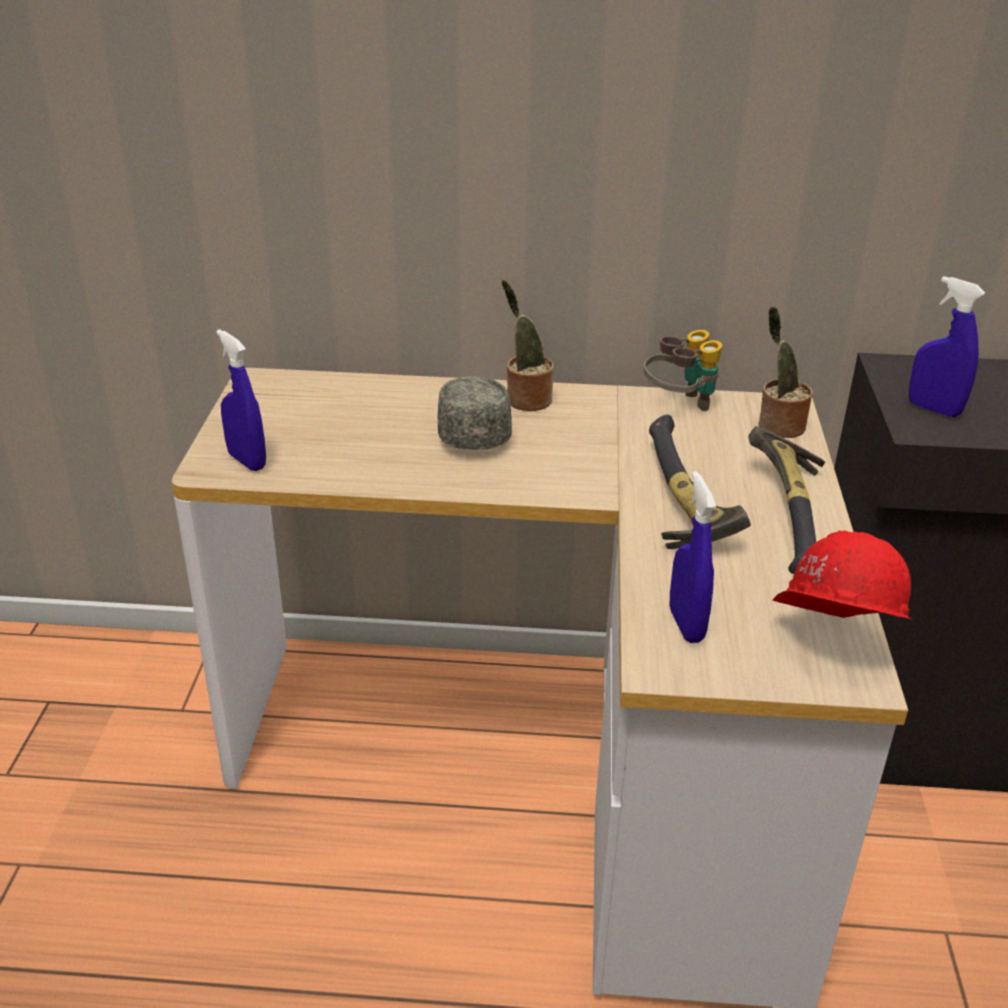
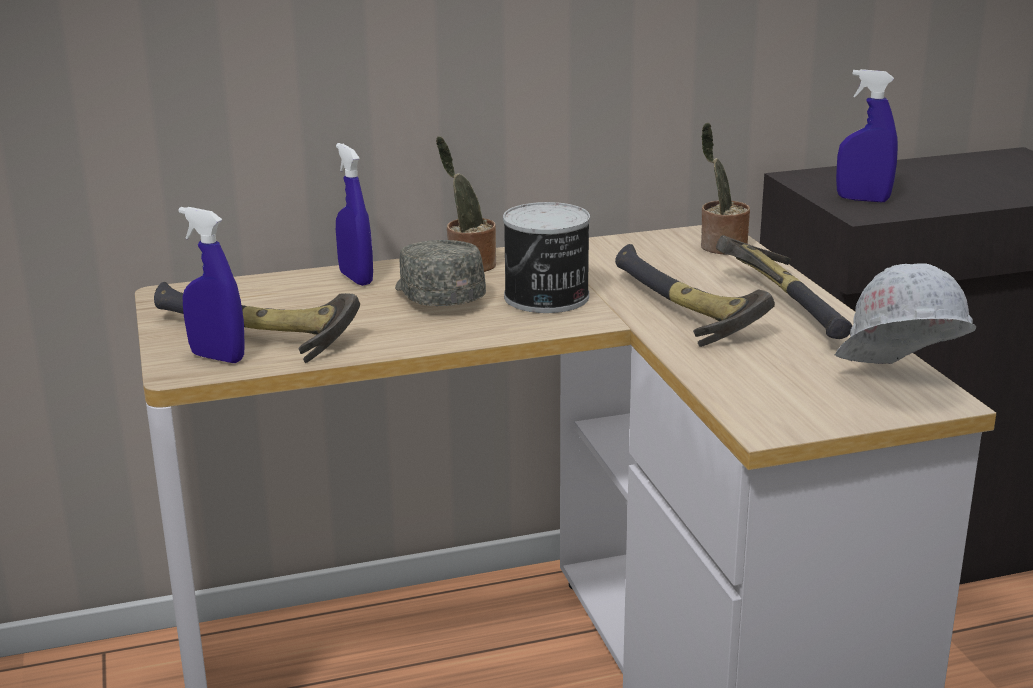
camera: 20 degrees left, 10 degrees down
(290, 444) = (253, 337): none -> hammer
(568, 455) = (547, 298): none -> can
(680, 405) = (619, 247): binoculars -> none
(686, 625) = (764, 395): blue spray bottle -> blue spray bottle (356, 278)
(830, 645) = (897, 383): red hard hat -> white hard hat

